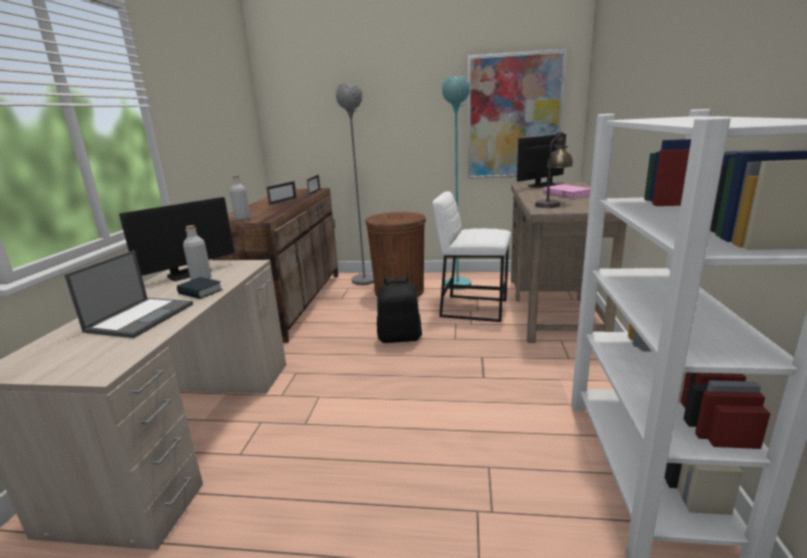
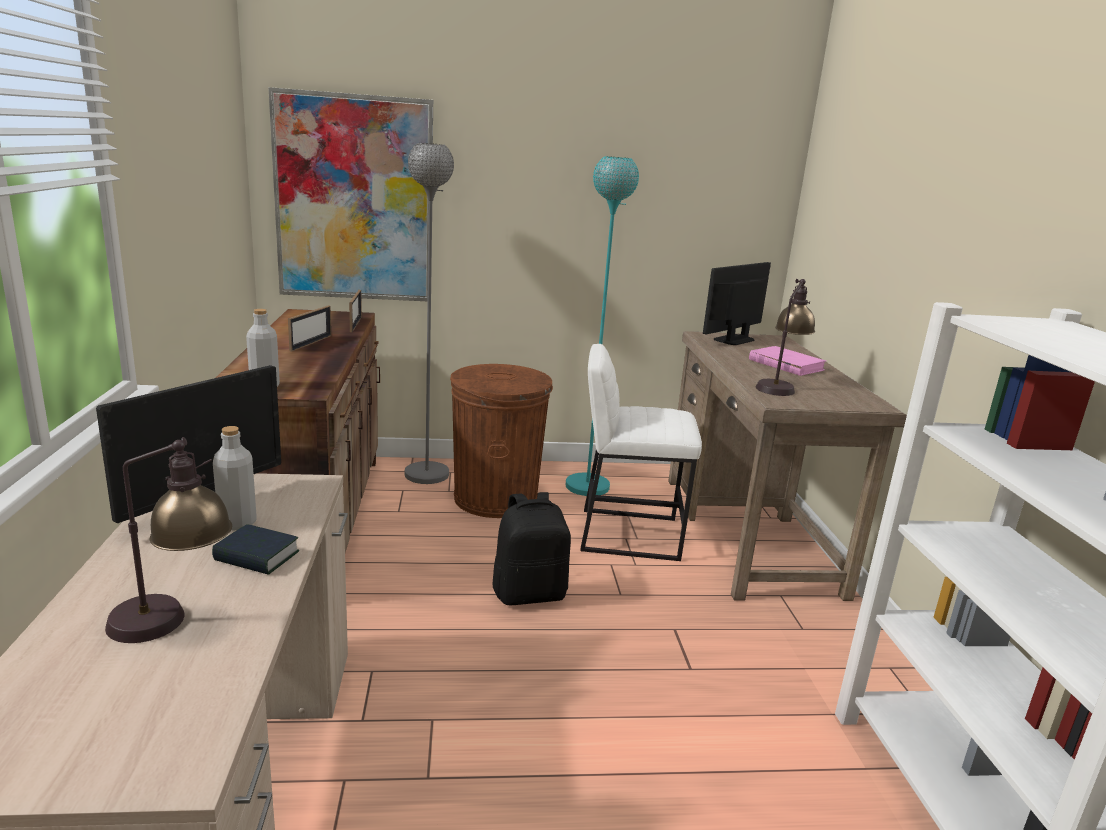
camera: 15 degrees left, 0 degrees up
(141, 317) = (174, 622): laptop -> table lamp
(514, 117) = (690, 225): picture -> picture (354, 199)

